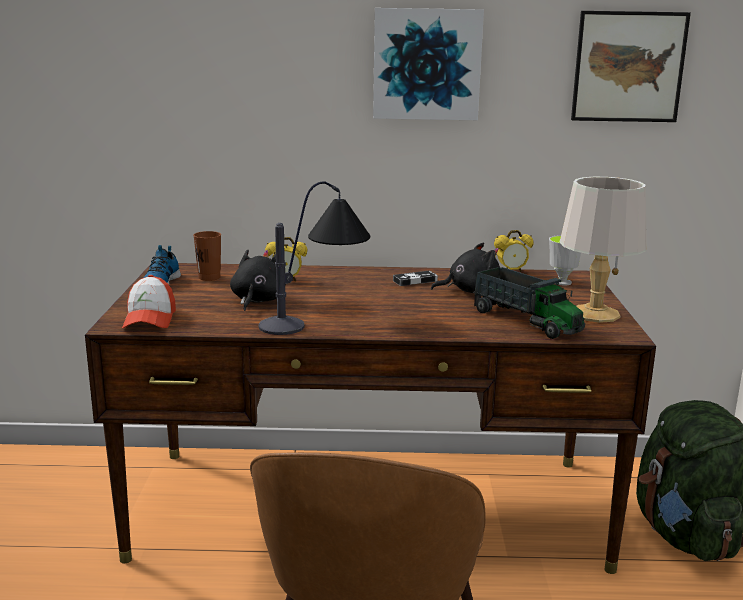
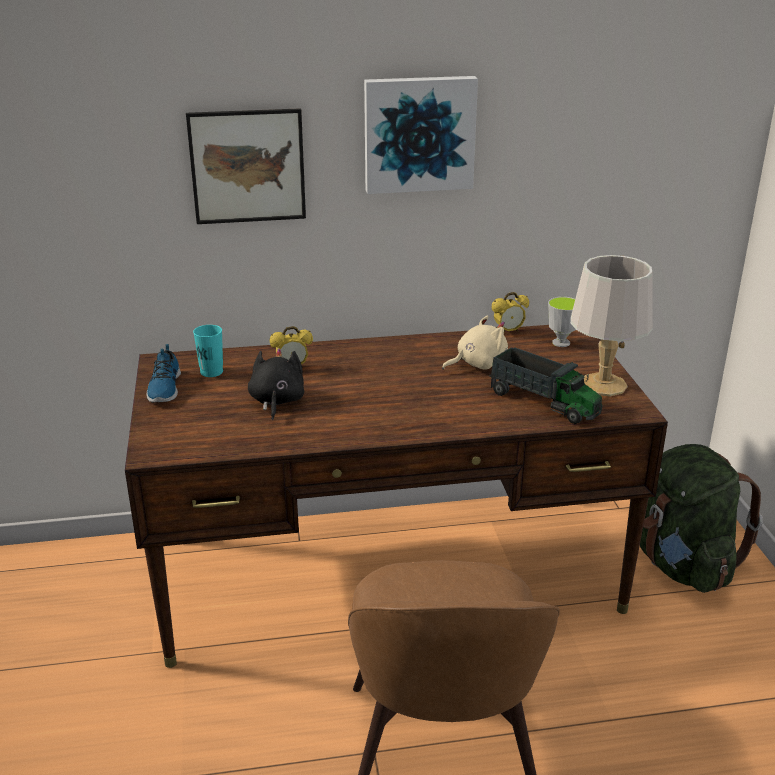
camera: 10 degrees left, 10 degrees up
(150, 319) = (180, 441): cap -> none
(209, 277) = (211, 372): brown cup -> turquoise cup
(318, 316) = (345, 417): table lamp -> none
(415, 281) = (420, 355): game controller -> none
(469, 290) = (477, 364): black plush toy -> beige plush toy
(628, 67) = (618, 125): picture -> picture (247, 166)

